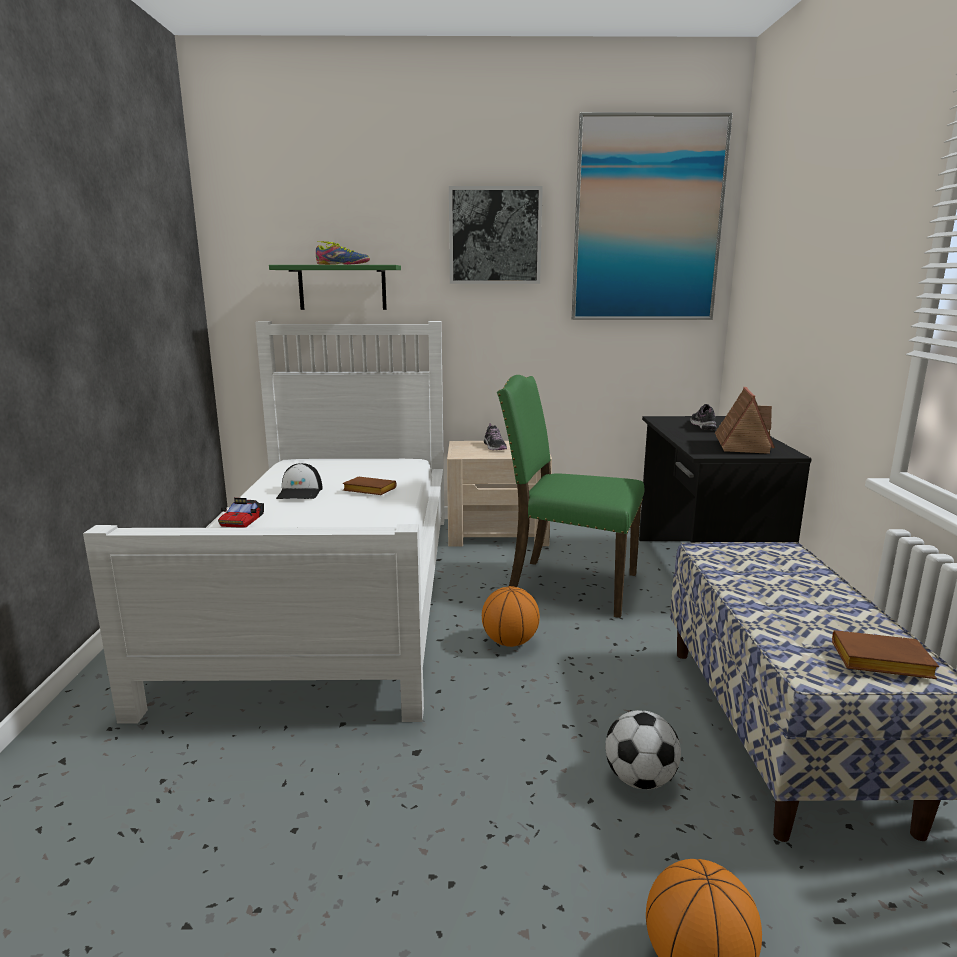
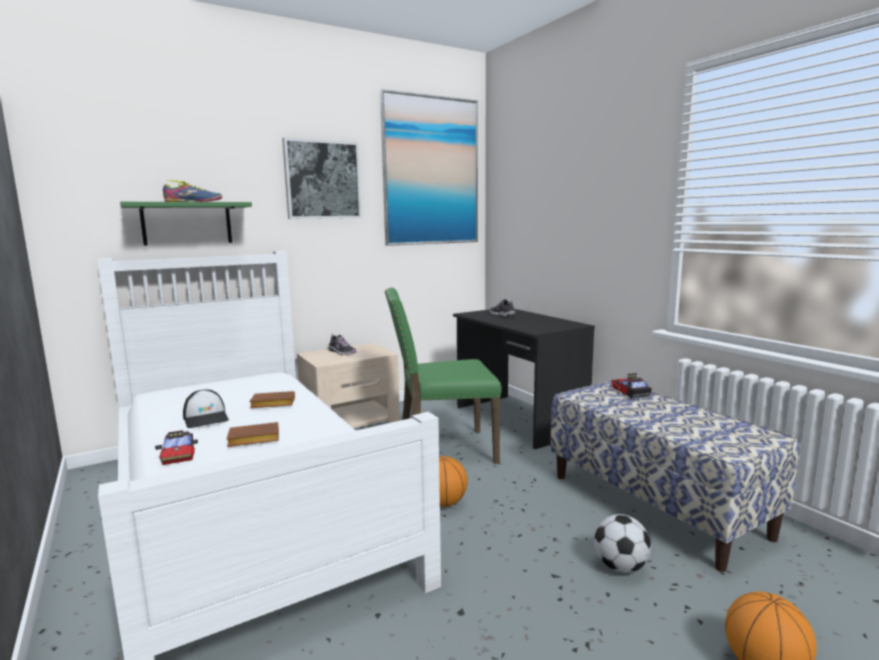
camera: 30 degrees left, 5 degrees down
(742, 445) = (546, 323): toy house -> none
(797, 561) = (630, 391): none -> toy car
(878, 663) = (744, 437): brown book -> brown book (252, 440)

